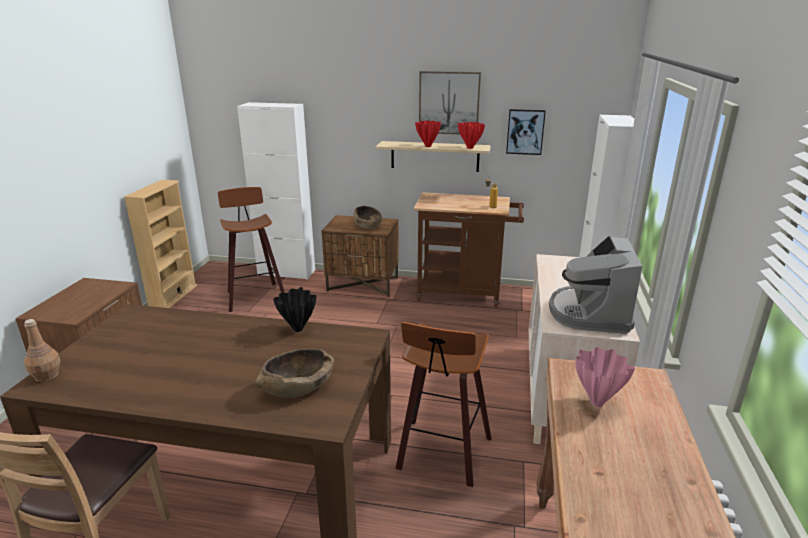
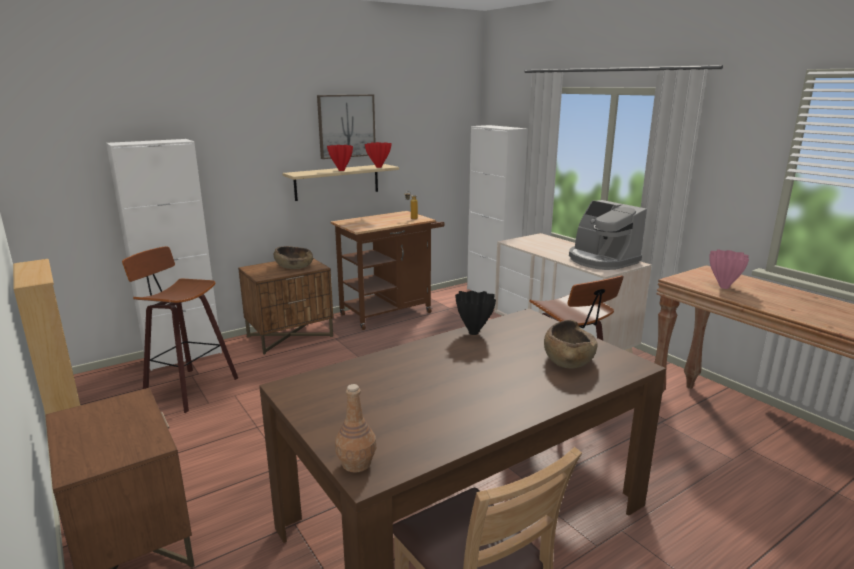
camera: 45 degrees left, 5 degrees down
(525, 132) = (411, 148): picture -> none

